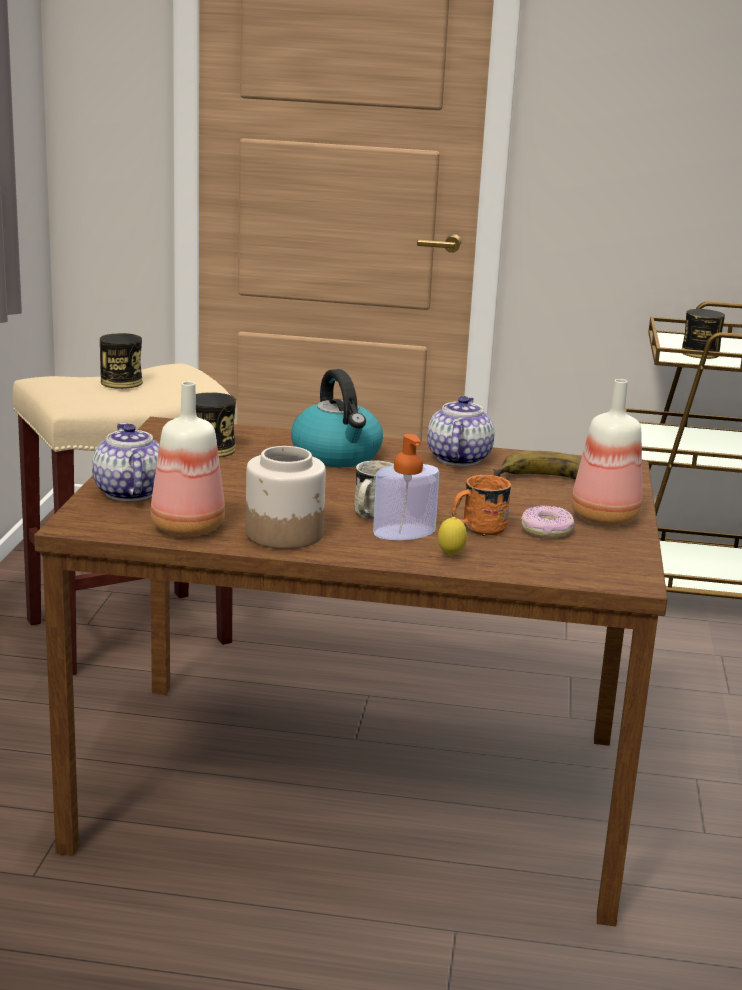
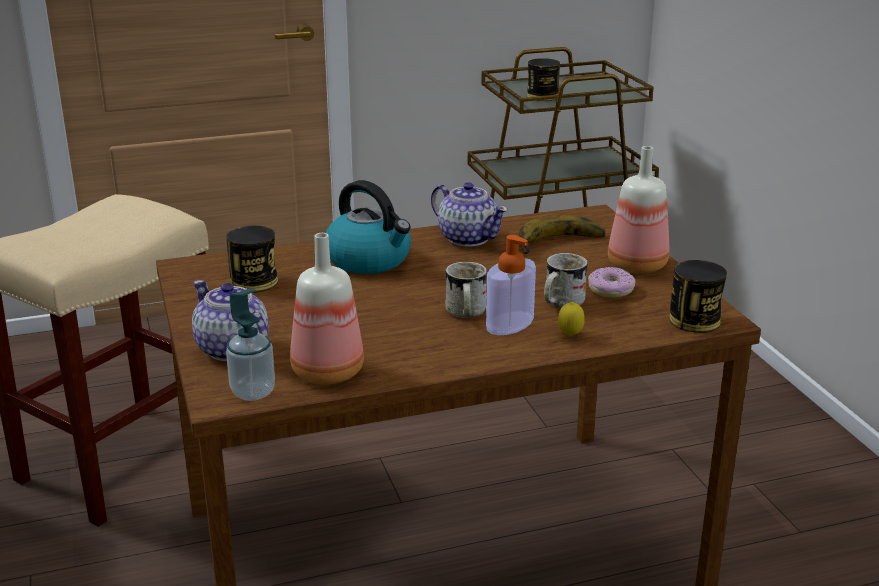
camera: 25 degrees left, 5 degrees up
(107, 526) = (253, 392): none -> soap dispenser
(121, 382) = (84, 228): can -> can (694, 320)
(285, 534) = (418, 354): jar -> none
(458, 458) = (468, 238): teapot -> teapot turned 150 degrees clockwise
(477, 529) = (560, 303): orange mug -> white mug

